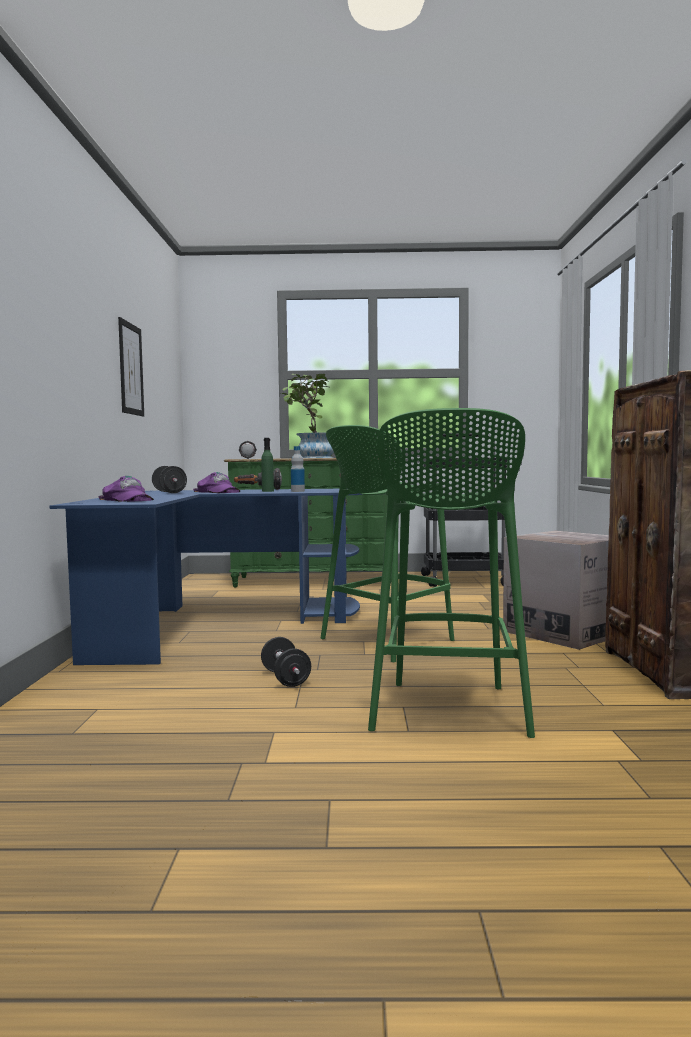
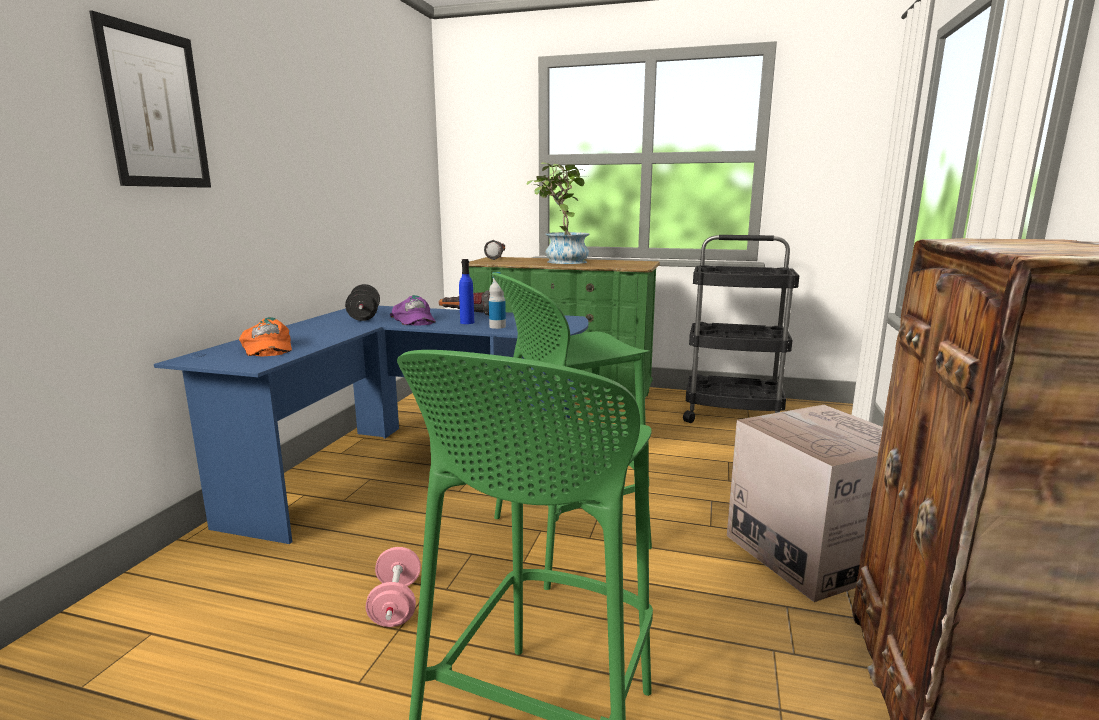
camera: 15 degrees right, 10 degrees up
(127, 499) = (266, 347): purple cap -> orange cap
(130, 369) = (333, 169): picture -> picture (155, 109)
(268, 491) = (467, 322): green bottle -> blue bottle
(285, 678) = (396, 605): black dumbbell -> pink dumbbell

